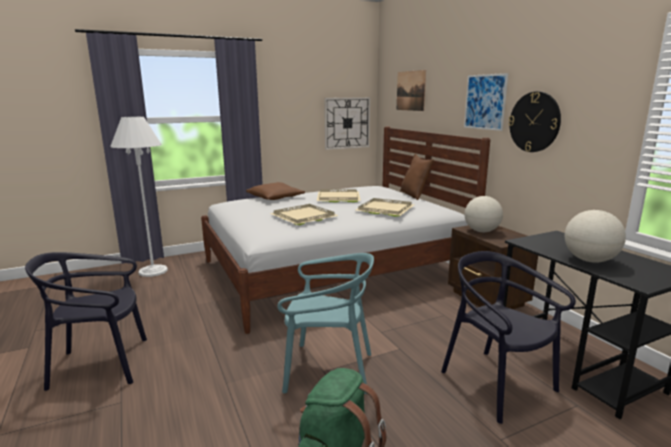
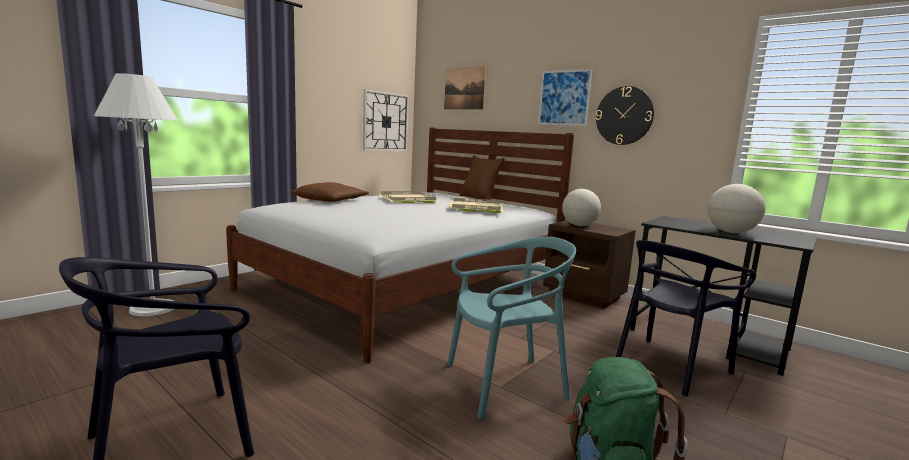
camera: 25 degrees left, 5 degrees down
(304, 216) = (398, 214): beige tray -> none
(496, 384) = (669, 366): black chair -> black chair turned 75 degrees counterclockwise

